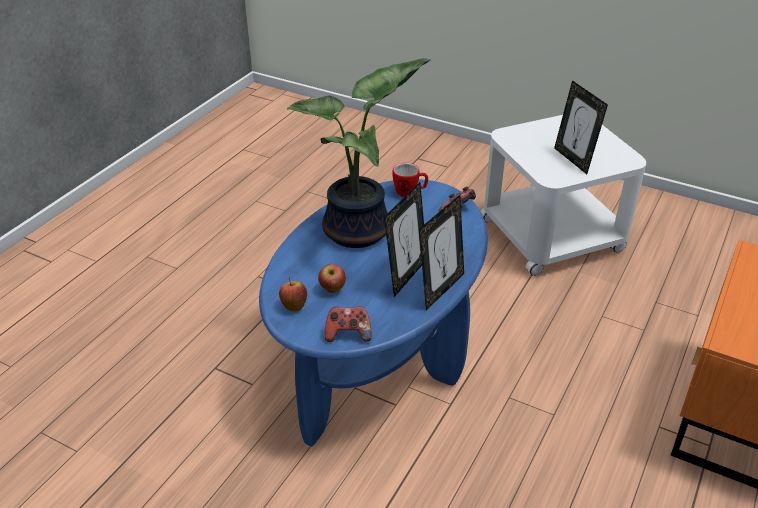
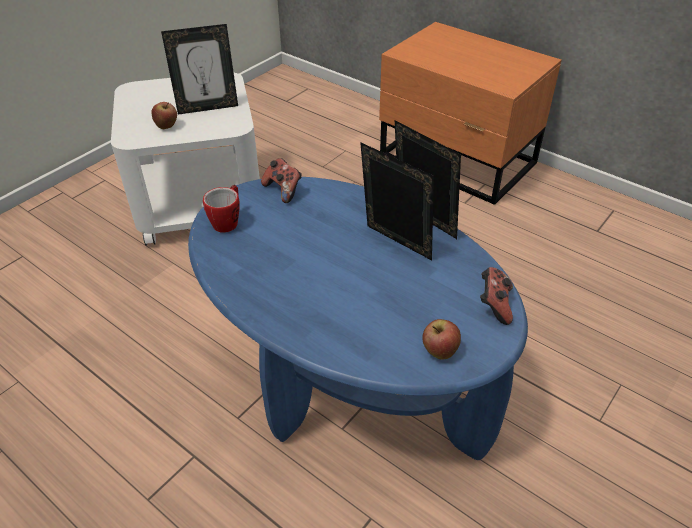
camera: 80 degrees left, 5 degrees up
(332, 289) = (410, 311): apple -> apple (167, 126)
(361, 232) = (298, 273): potted plant -> none

